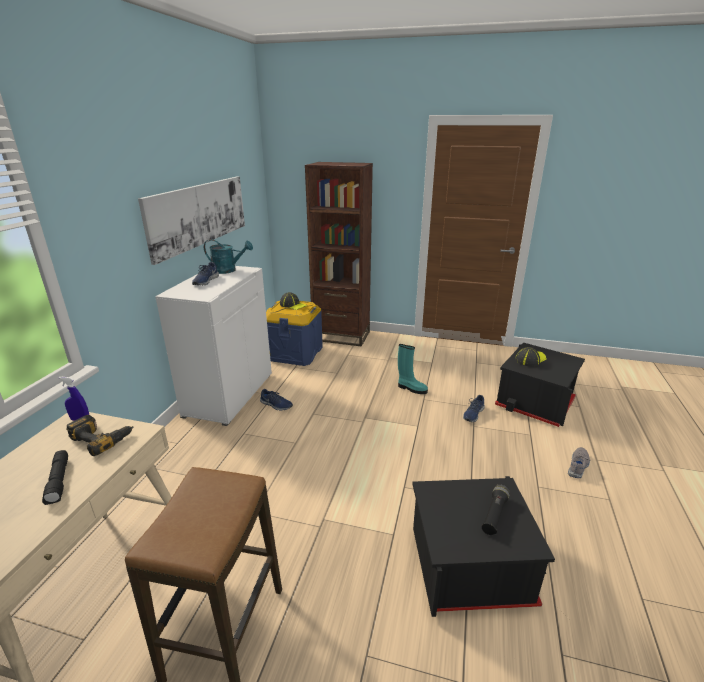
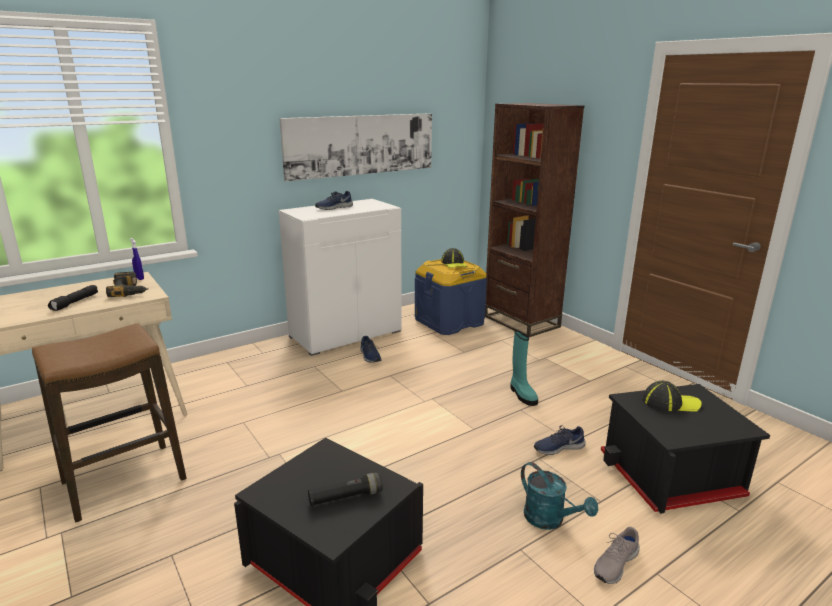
camera: 40 degrees right, 5 degrees down
(228, 270) = (369, 204): turquoise watering can -> turquoise watering can (550, 520)
(578, 465) = (615, 563): grey shoe -> grey shoe turned 150 degrees clockwise

